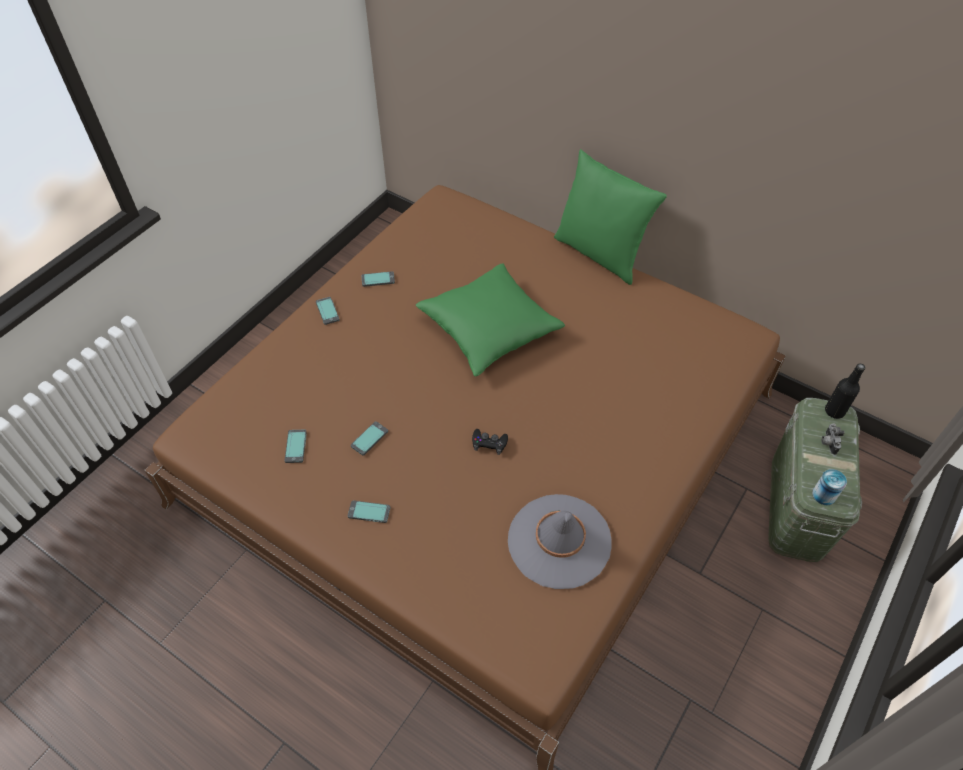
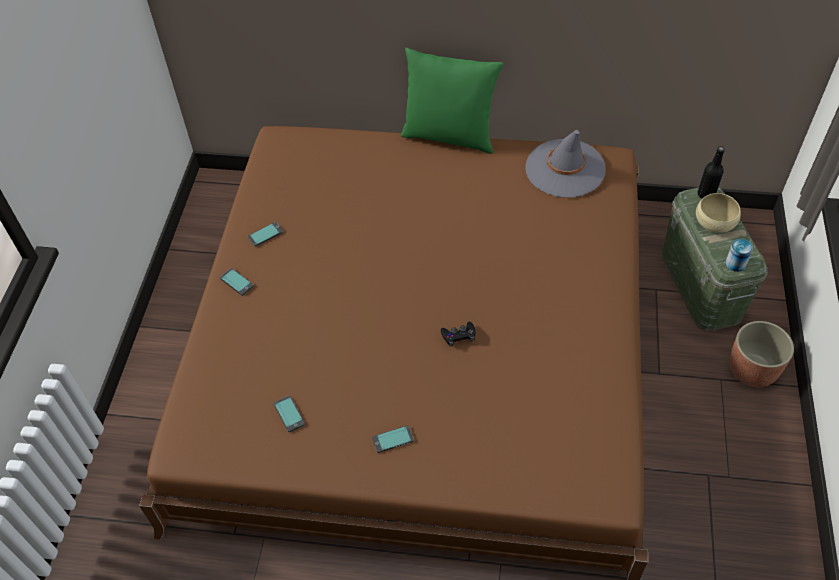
camera: 25 degrees left, 0 degrees up
(369, 438) = (352, 377): phone -> none
(489, 329) = (396, 238): green pillow -> none
(559, 541) = (565, 389): grey hat -> grey hat (565, 169)
(803, 615) = (752, 369): none -> planter
(827, 443) = (715, 221): camera -> beige bowl

